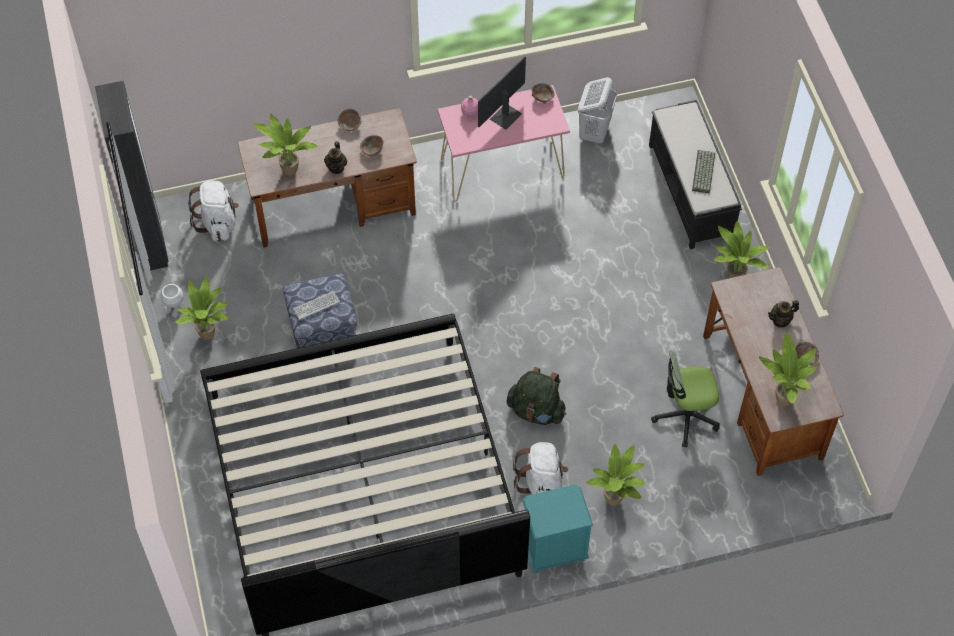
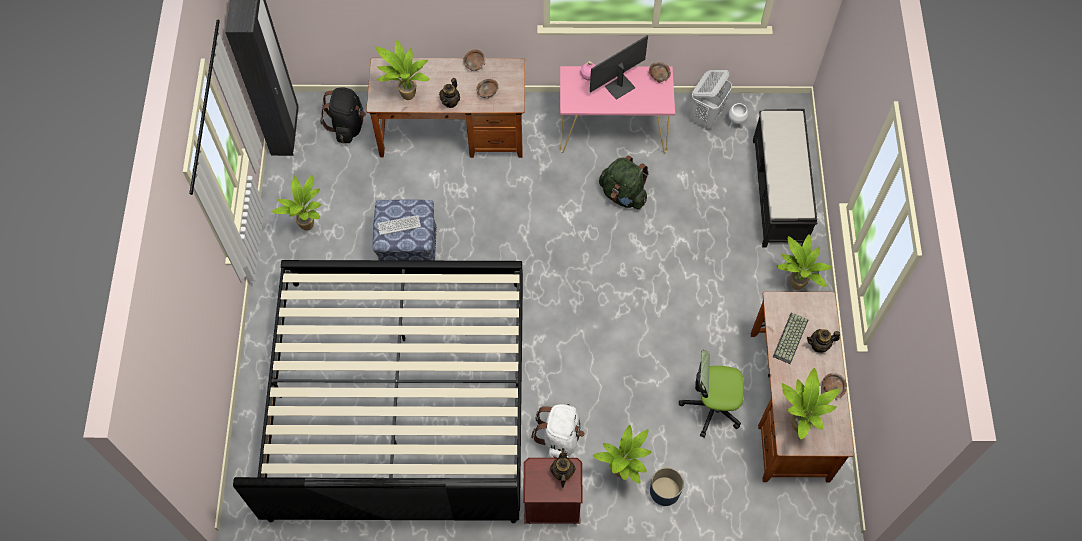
camera: 15 degrees right, 5 degrees up
(175, 307) = (287, 194): white planter -> white planter (735, 124)
(218, 223) = (348, 126): white backpack -> black backpack
(536, 411) = (576, 368): green backpack -> green backpack (623, 195)
(553, 550) = (551, 505): turquoise nightstand -> brown nightstand
(564, 501) = (562, 473): none -> teapot
(662, 508) = (664, 491): none -> blue planter
(704, 172) = (791, 180): keyboard -> keyboard (791, 339)

